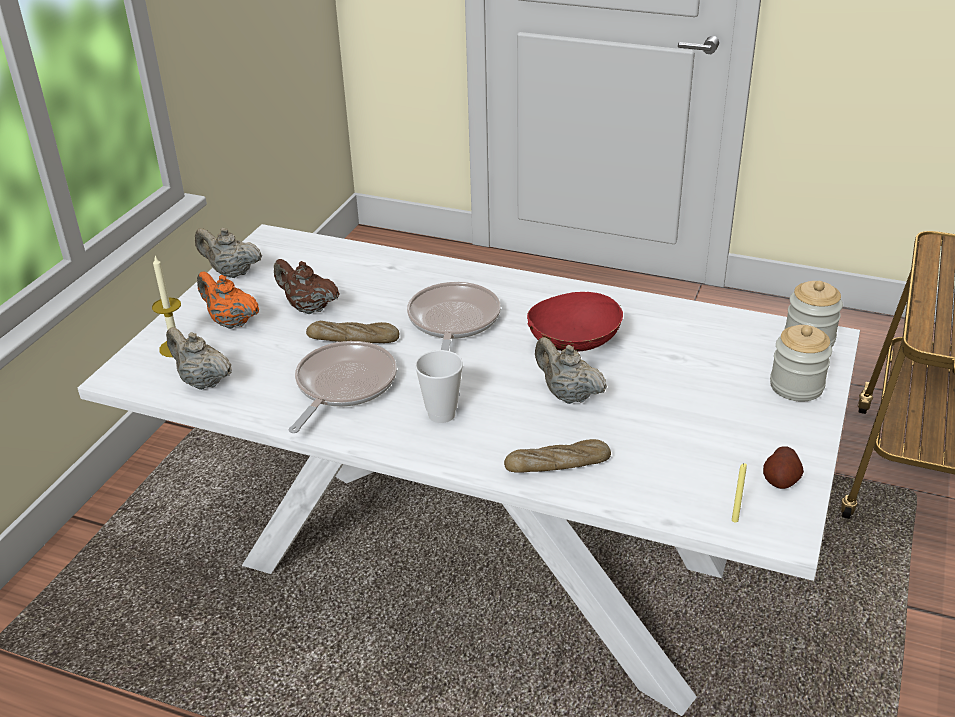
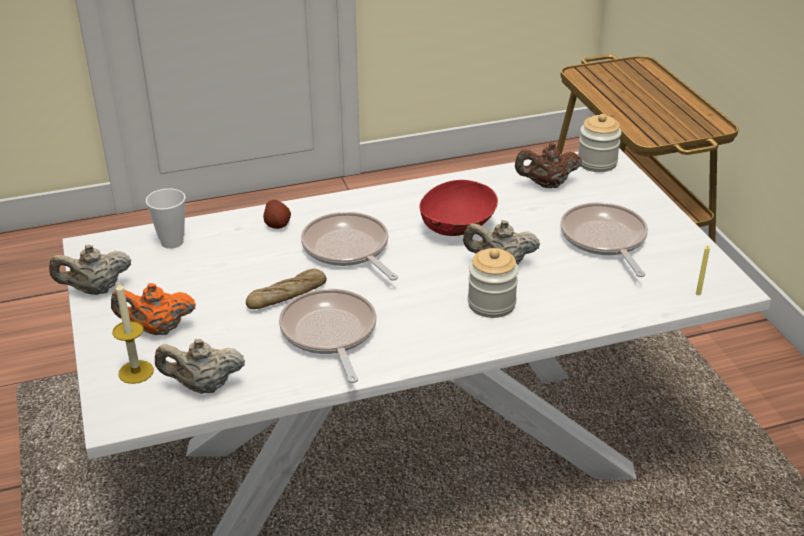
camera: 40 degrees left, 0 degrees up
(308, 308) = (212, 288): brown teapot -> brown teapot (546, 185)
(441, 414) = (433, 318): cup -> cup (172, 242)
(557, 464) = (555, 313): bread -> none
(707, 419) = (604, 240): none -> frying pan
(781, 480) = (691, 257): potato -> potato (277, 224)
(796, 386) = (627, 196): jar -> jar (491, 304)

